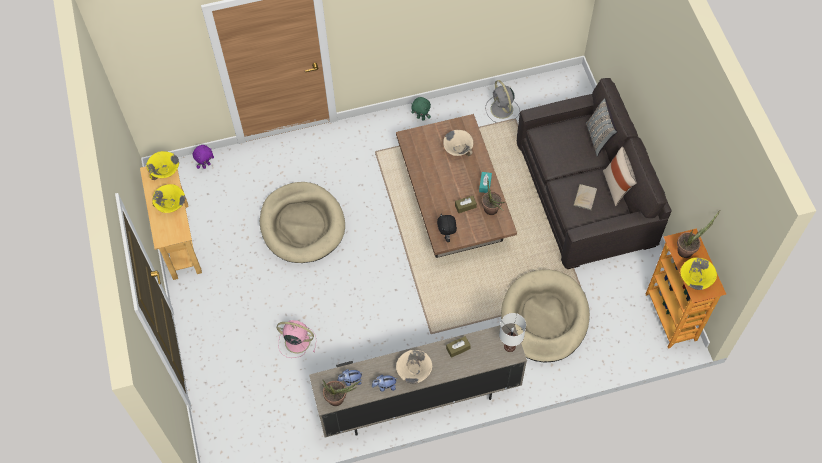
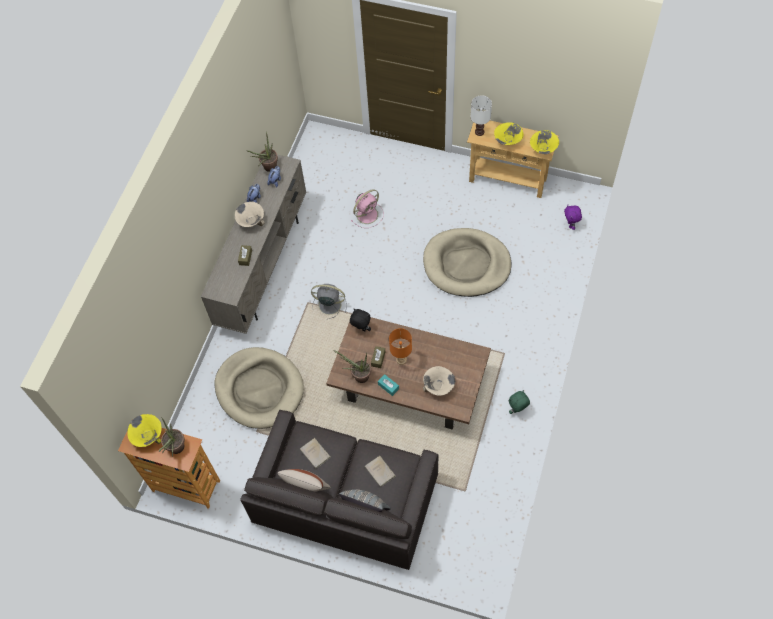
camera: 125 degrees right, 0 degrees up
(453, 189) = (401, 359): none -> orange table lamp
(502, 110) = (482, 485): grey fan -> grey fan (328, 305)
(509, 347) = (219, 291): white table lamp -> white table lamp (479, 131)
(563, 144) = (380, 472): none -> beige book

